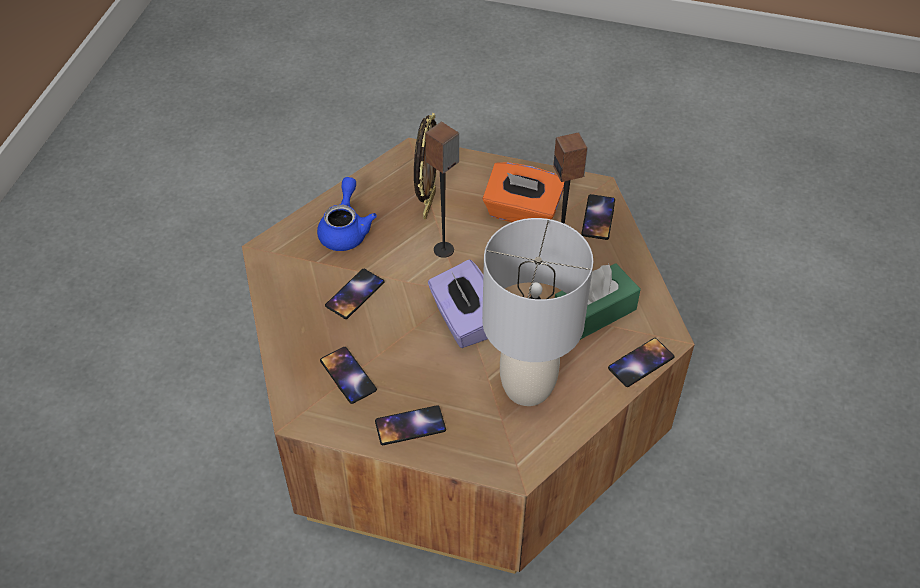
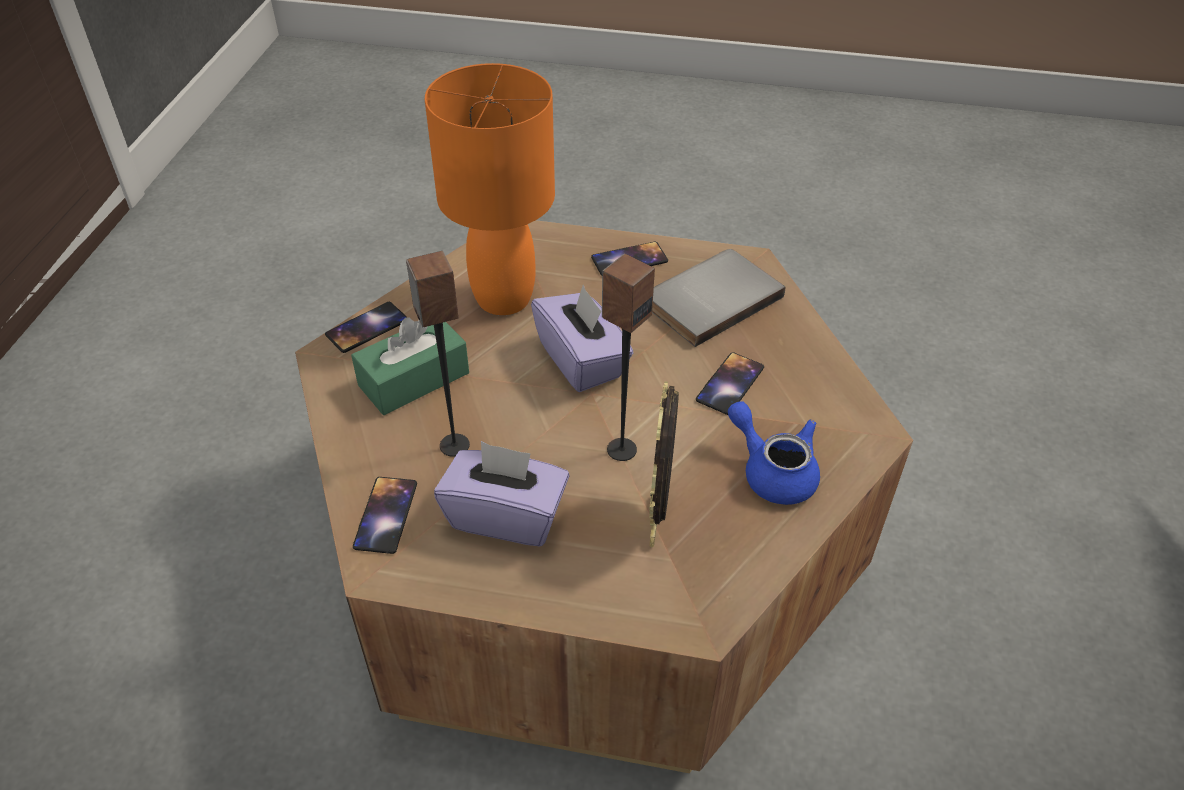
camera: 175 degrees right, 5 degrees down
(345, 229) = (773, 471): blue teapot -> blue teapot turned 135 degrees clockwise
(348, 375) = (709, 298): phone -> grey book
(522, 213) = (506, 516): orange tissue box -> purple tissue box
(526, 387) = (504, 298): grey table lamp -> orange table lamp

